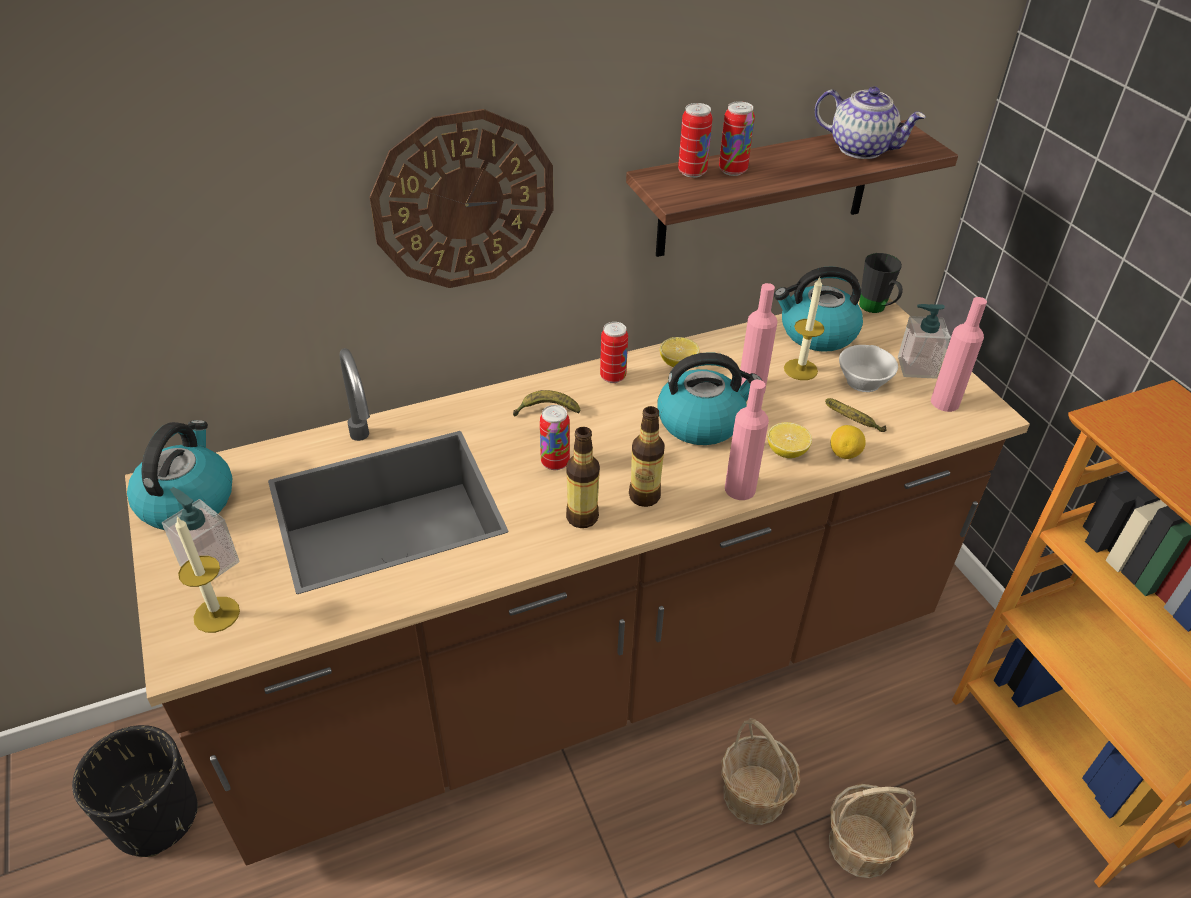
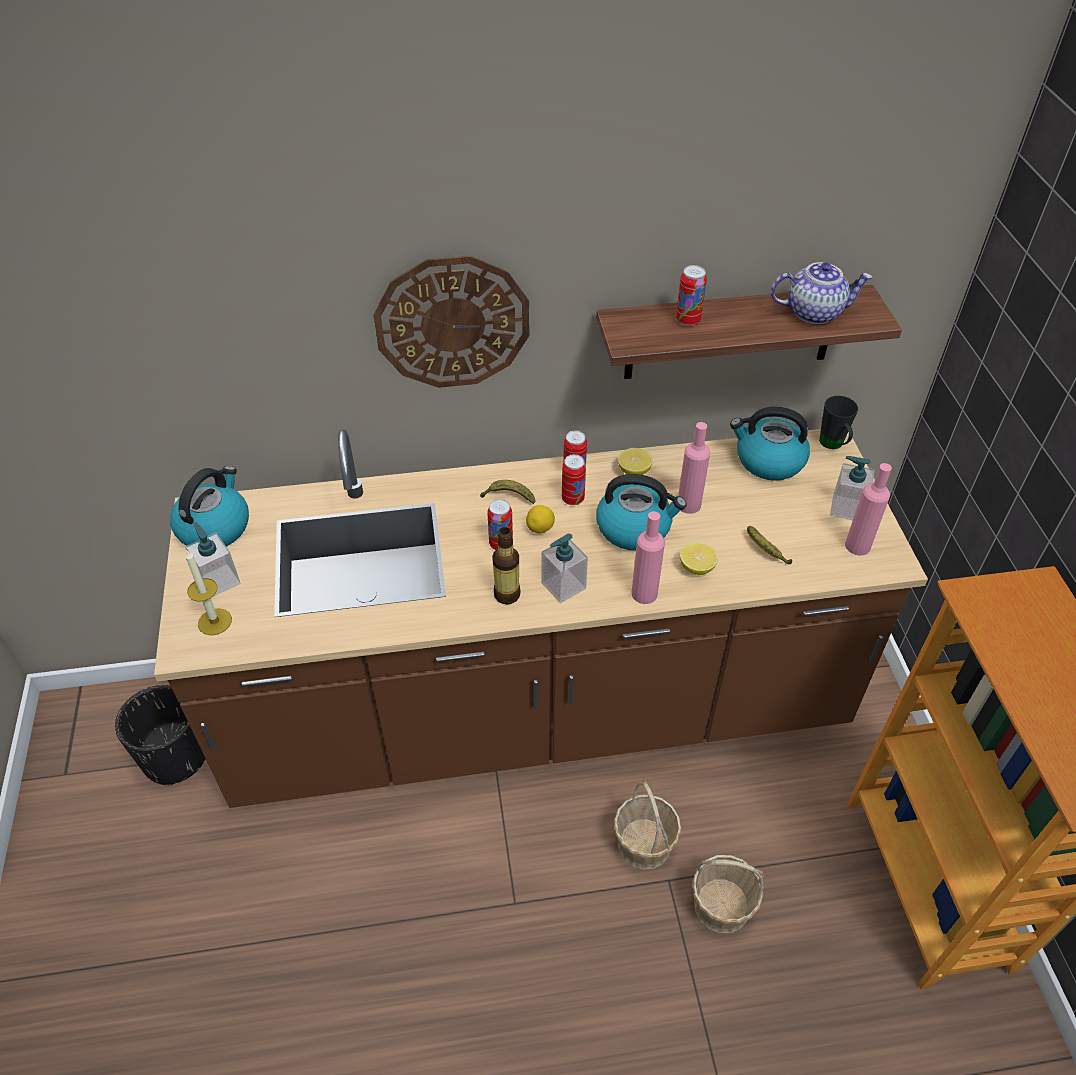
camera: 15 degrees right, 5 degrees up
(644, 496) = (563, 586): bottle -> soap dispenser
(692, 172) = (652, 318): can -> can (573, 499)
(800, 369) = (739, 493): candle -> none
(844, 454) = (746, 578): lemon -> lemon (540, 528)
(861, 149) = (814, 312): teapot -> teapot turned 45 degrees counterclockwise
(861, 379) = (790, 512): white cup -> none

